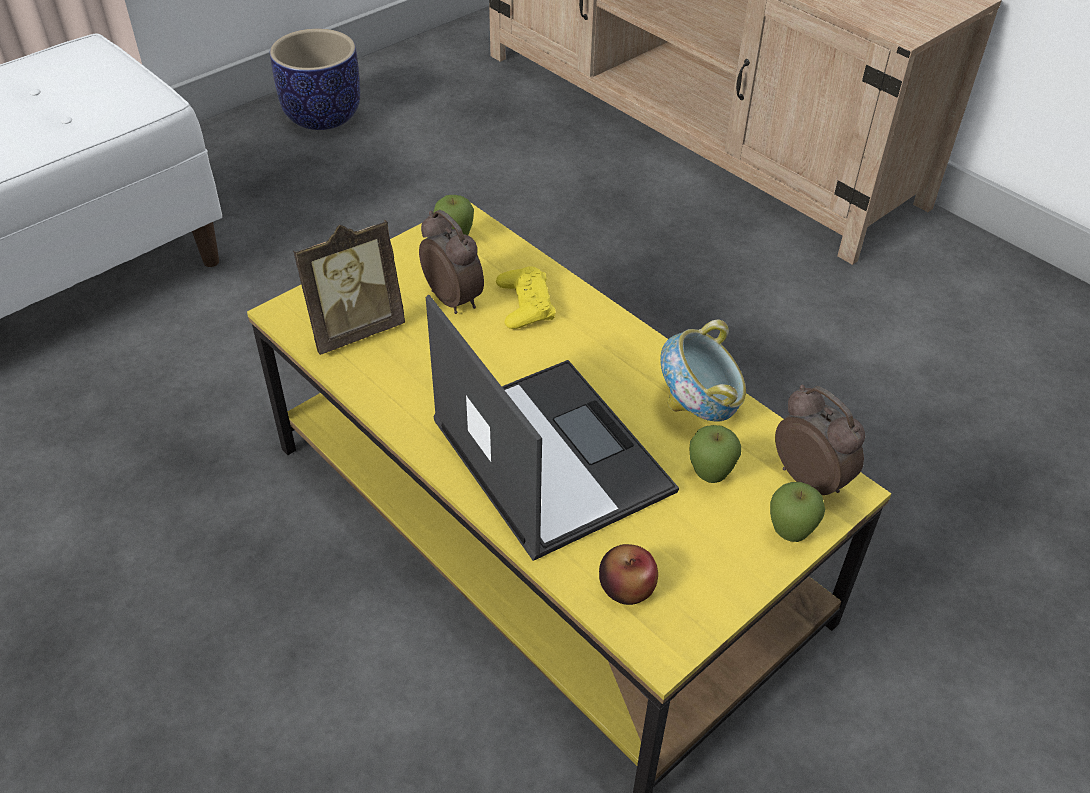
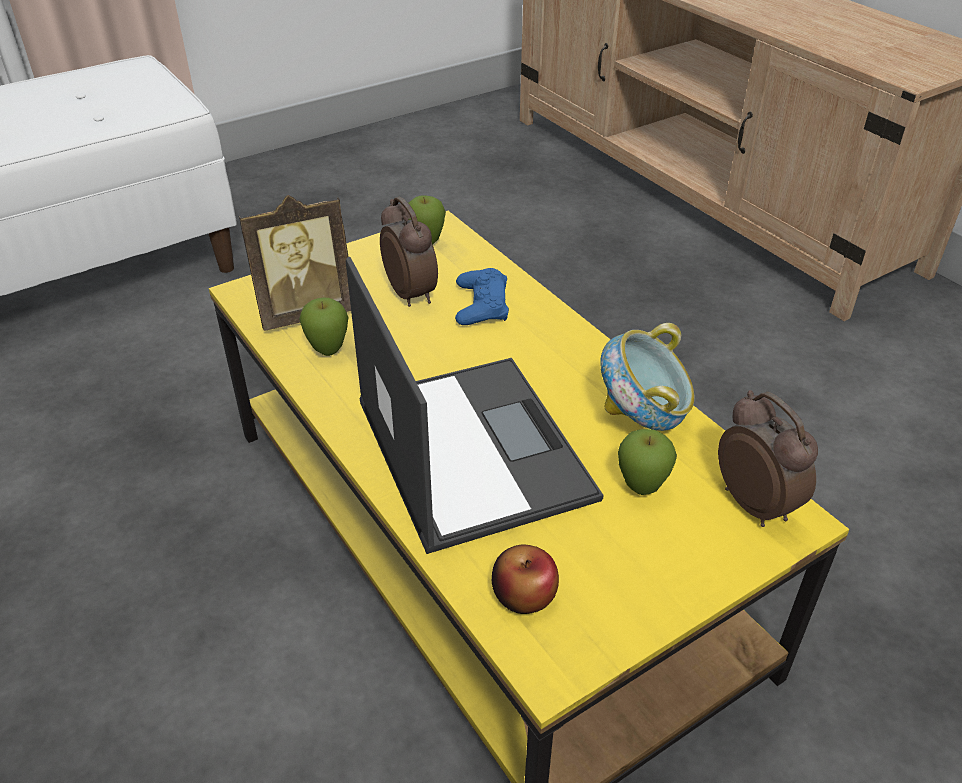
camera: 10 degrees right, 5 degrees down
(323, 116) = (358, 158): planter -> none
(525, 304) = (481, 304): yellow game controller -> blue game controller
(789, 535) = (721, 560): apple -> apple (328, 352)

